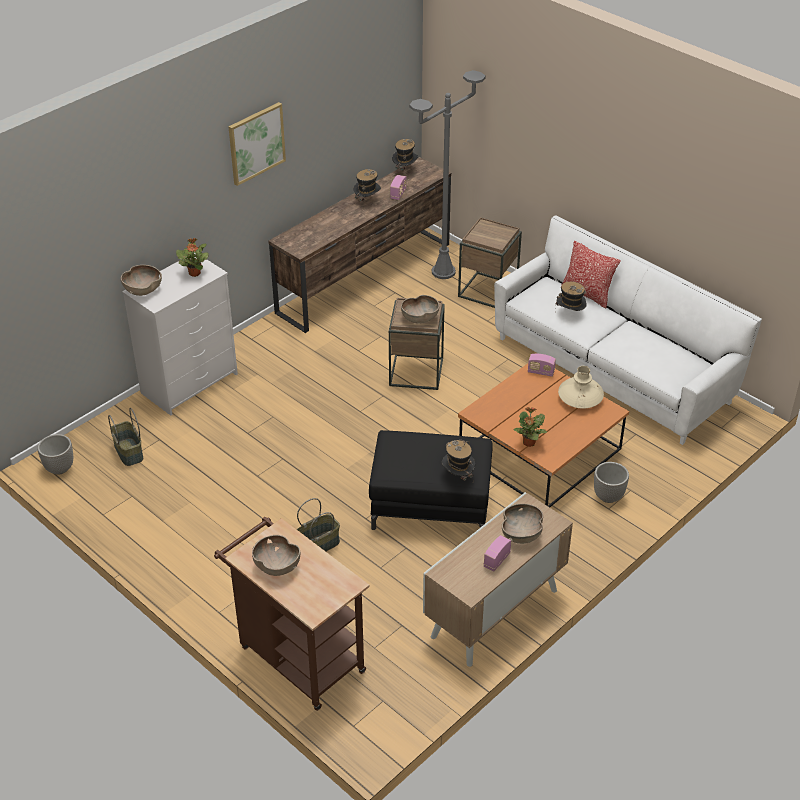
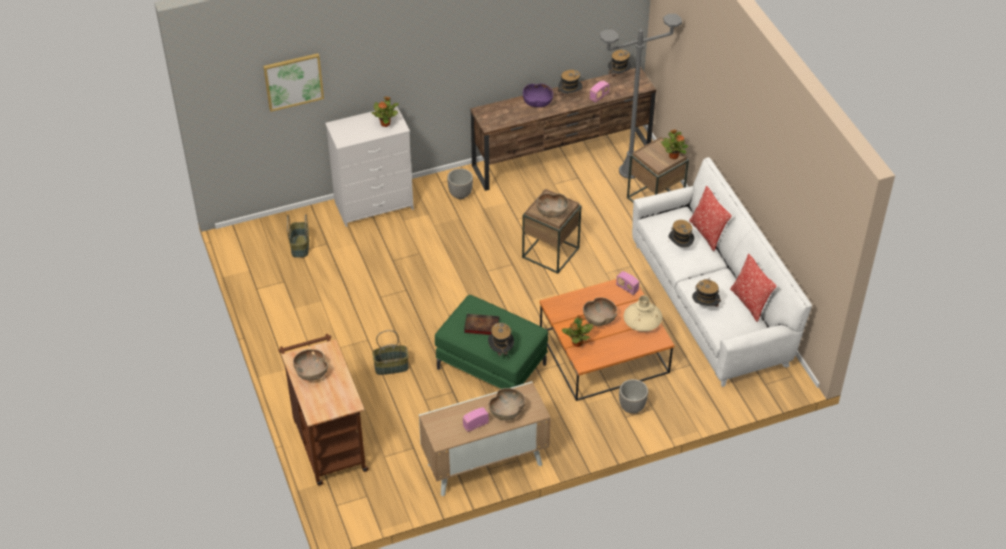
camera: 25 degrees right, 5 degrees up
(59, 468) = (246, 242): planter -> planter (460, 194)
(143, 290) = (340, 126): brown bowl -> brown bowl (599, 319)
(256, 143) = (466, 32): picture -> picture (293, 81)
(337, 216) = (537, 102): none -> purple bowl
(418, 458) = (480, 326): none -> book
(430, 506) = (491, 366): black ottoman -> green ottoman
(505, 231) = (673, 156): none -> potted plant
(638, 362) = (705, 307): none -> hat
(678, 345) = (749, 303): none -> pillow

